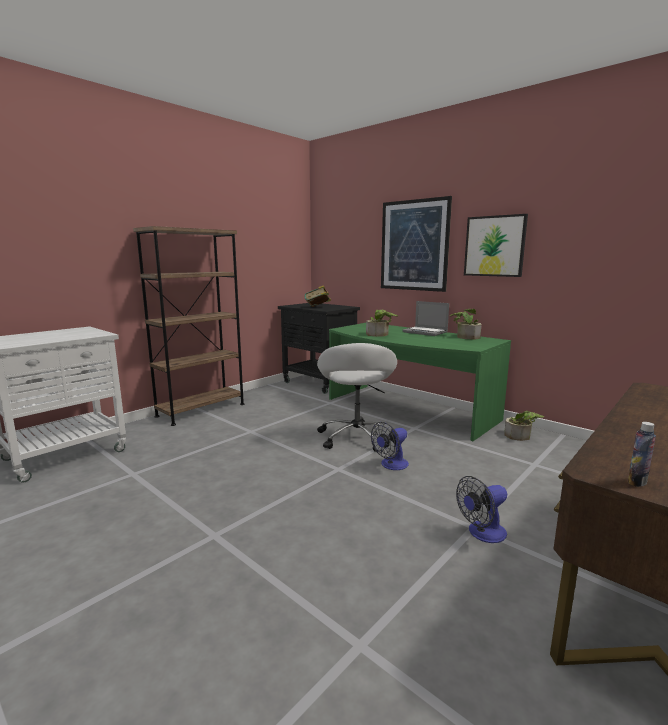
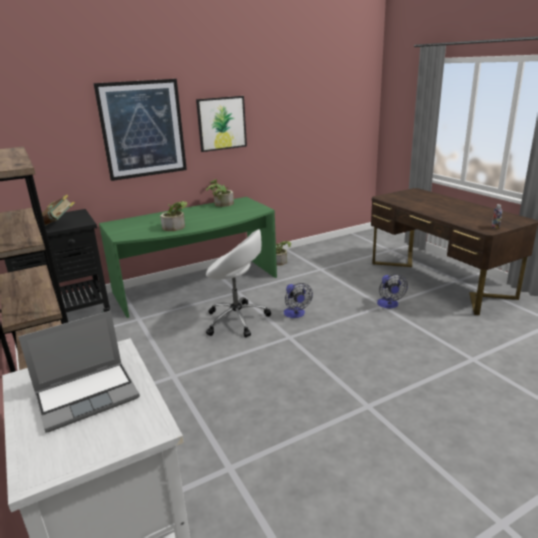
camera: 70 degrees left, 10 degrees up
(425, 332) = (186, 211): laptop -> laptop (88, 395)

